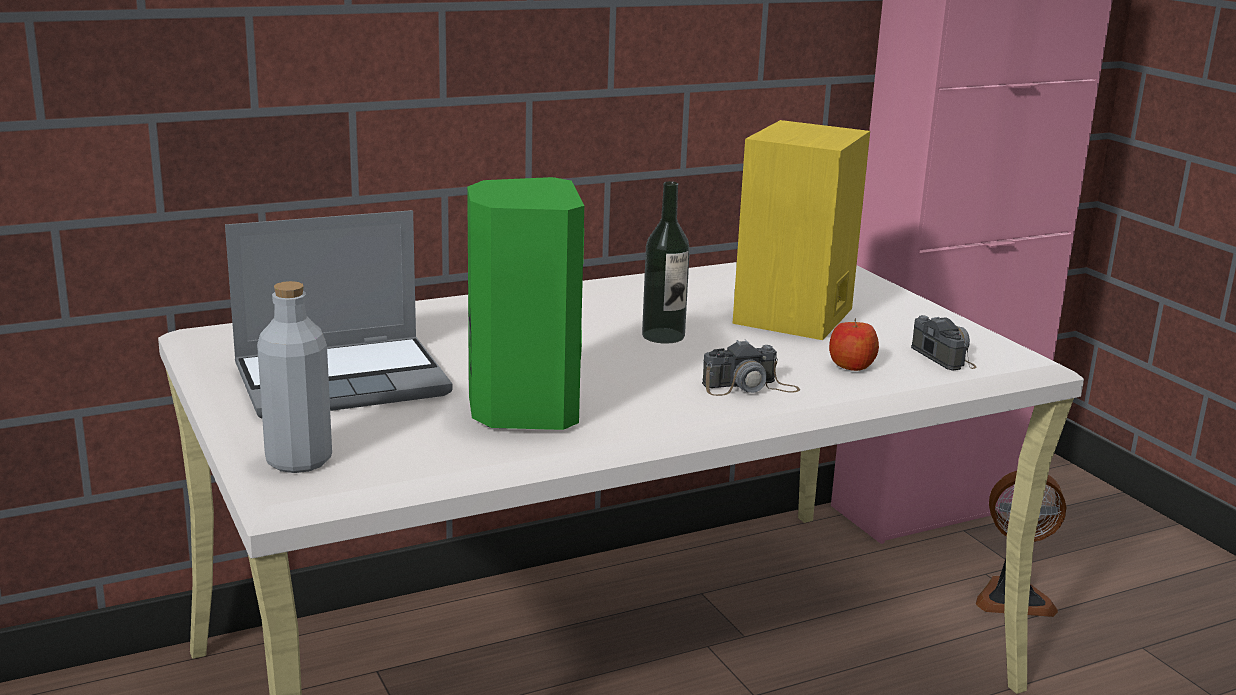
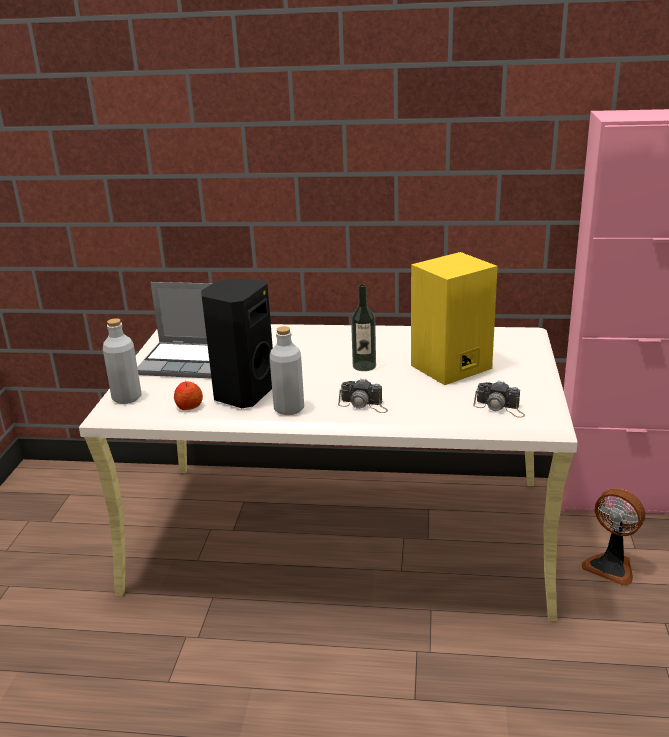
camera: 35 degrees right, 5 degrees up
(522, 410) = (242, 394): green speaker -> black speaker
(640, 416) = (289, 409): none -> grey bottle
(851, 366) = (436, 404): apple -> apple (189, 406)
(941, 354) = (499, 407): camera -> camera turned 105 degrees clockwise

